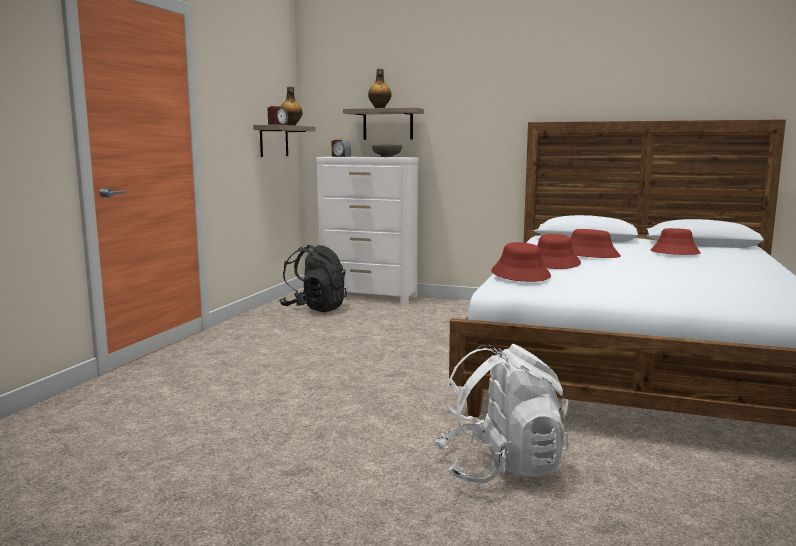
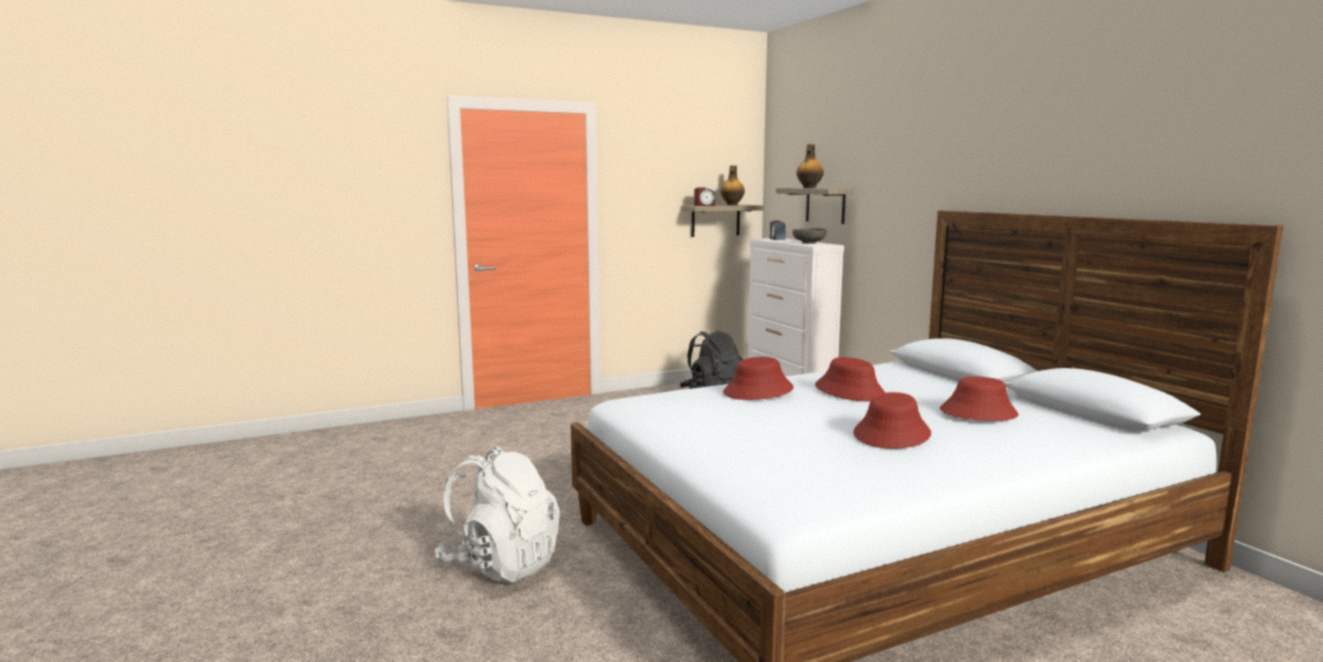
camera: 45 degrees right, 0 degrees up
(520, 274) = (671, 394): red hat -> red hat (892, 434)

